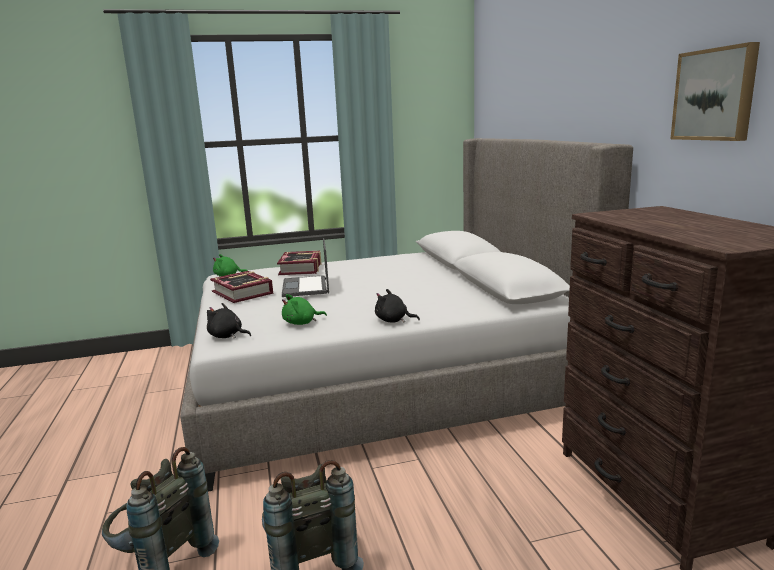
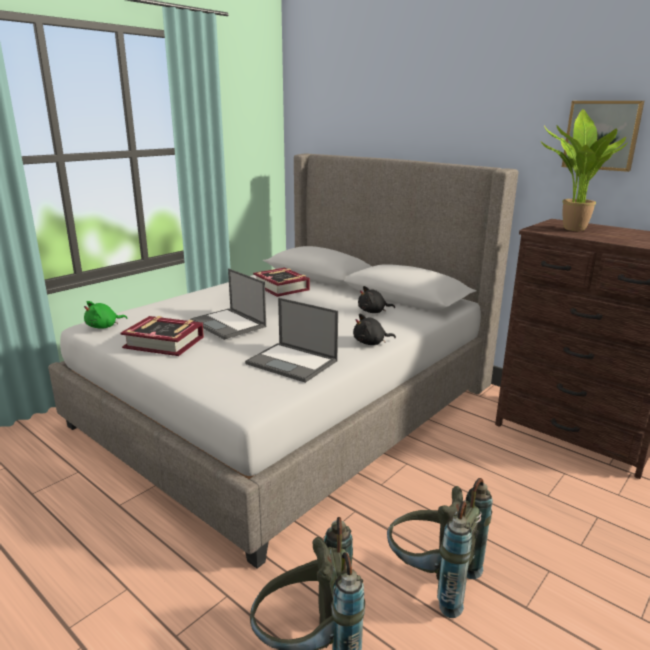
camera: 35 degrees left, 5 degrees up
(227, 336) = (241, 393): black plush toy -> black plush toy (373, 311)
(301, 268) = (183, 304): book -> book (281, 287)
(301, 323) = (293, 362): green plush toy -> laptop
(641, 216) = (570, 229): none -> potted plant

